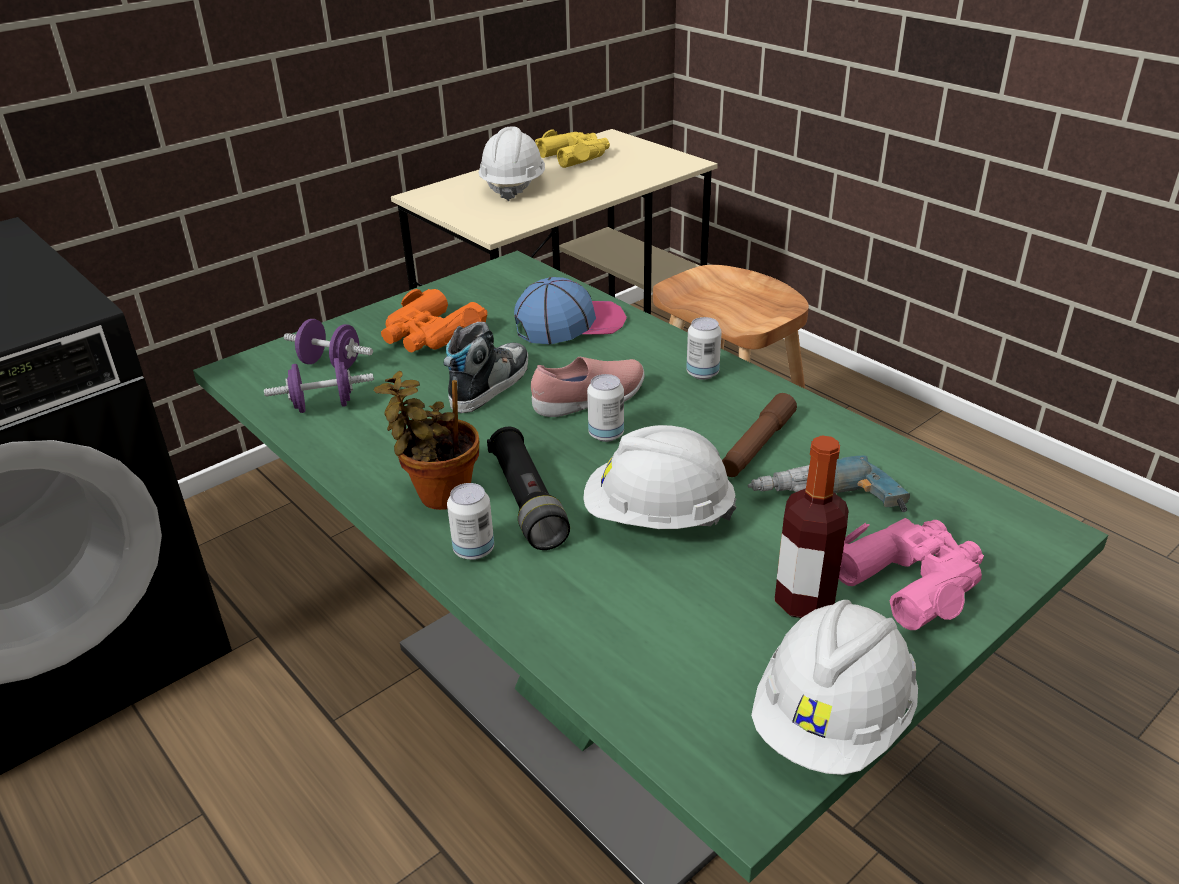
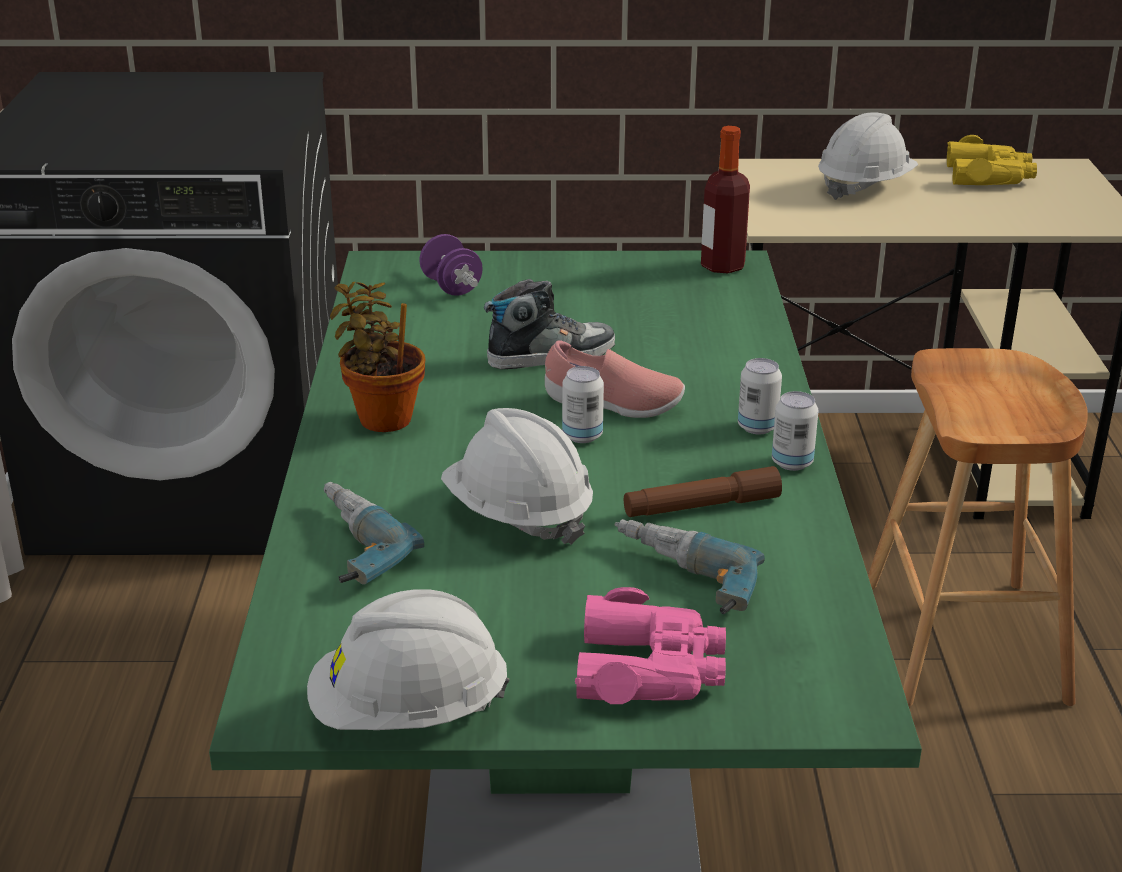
camera: 40 degrees right, 5 degrees down
(323, 406) = (398, 316): purple dumbbell -> none
(431, 335) = (566, 295): orange binoculars -> none
(474, 550) = (346, 467): can -> can (792, 463)
(527, 502) = (437, 454): black flashlight -> none
(570, 323) = (705, 334): cap -> none
(578, 617) = (345, 547): none -> power drill
(804, 601) = (530, 632): bottle -> bottle (722, 266)

